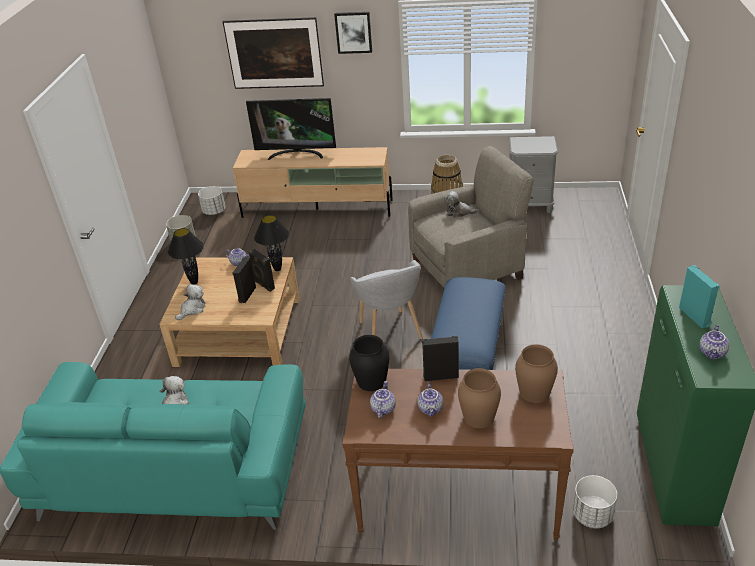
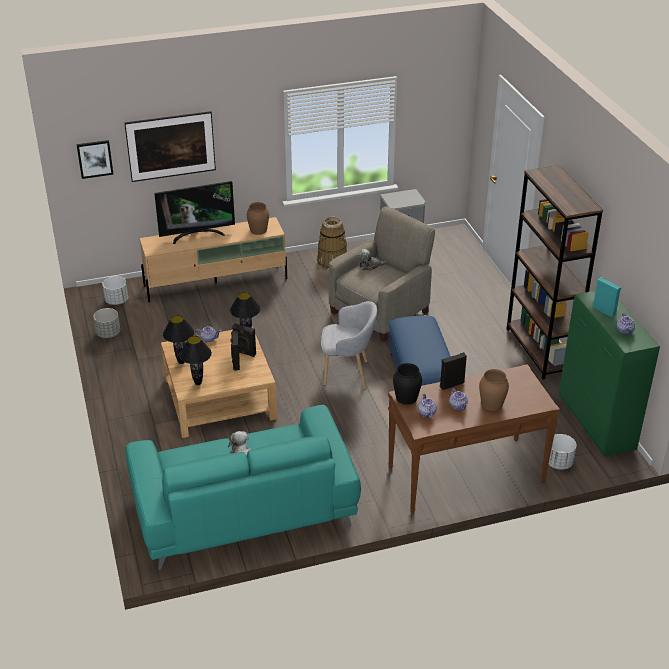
camera: 25 degrees left, 0 degrees up
(192, 309) = (198, 383): plush toy -> black table lamp
(353, 32) = (244, 120): picture -> picture (95, 159)
(390, 333) = (348, 374): grey armchair -> grey armchair turned 45 degrees counterclockwise
(534, 392) = (517, 381): brown vase -> brown vase (258, 230)
(639, 351) = (540, 350): none -> brown bookcase

